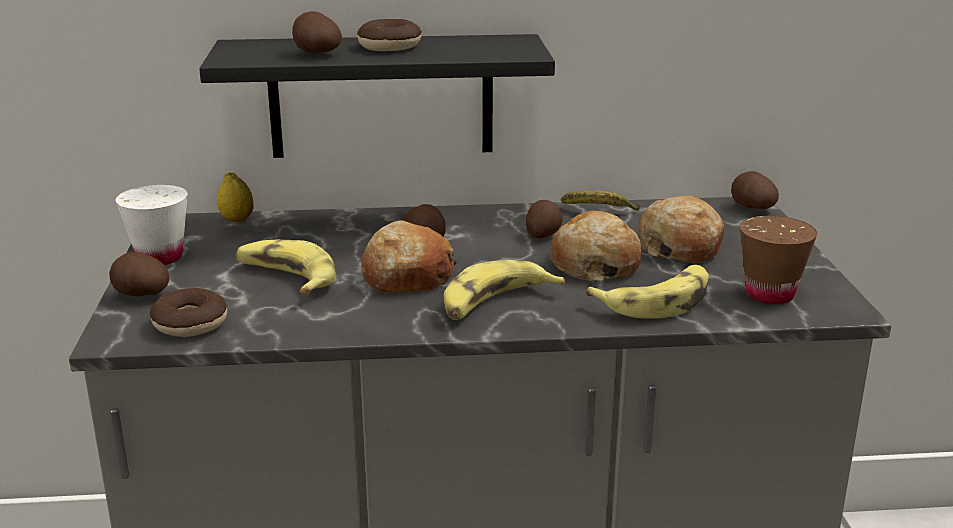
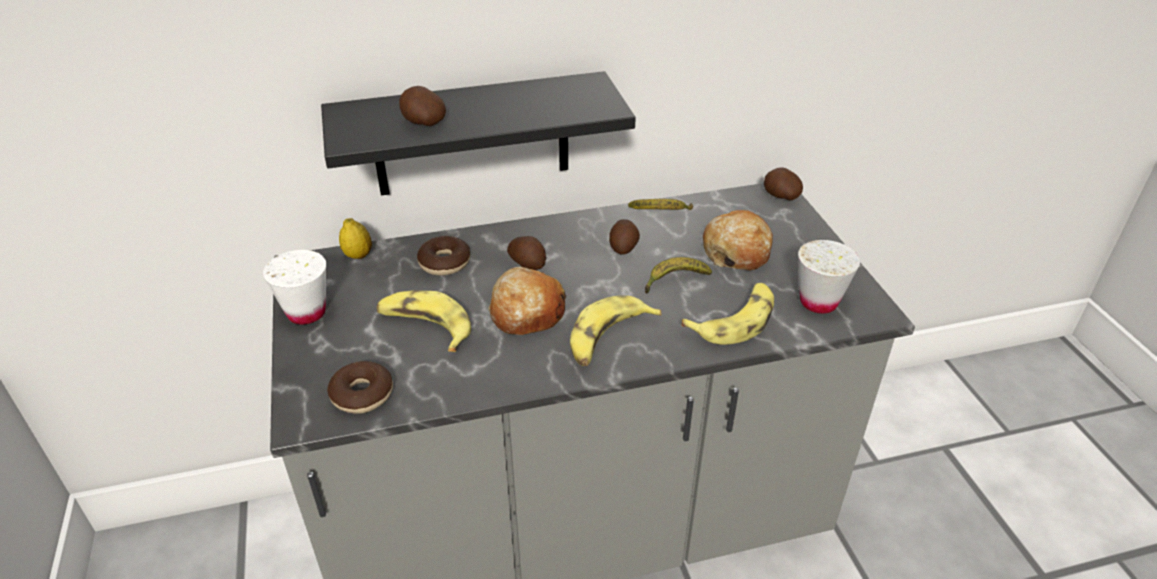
camera: 10 degrees left, 15 degrees up
(141, 295) = (306, 363): potato -> none
(390, 46) = (484, 105): donut -> donut (445, 263)
(594, 264) = (674, 281): bread -> banana
(769, 294) = (818, 302): brown cup -> white cup

